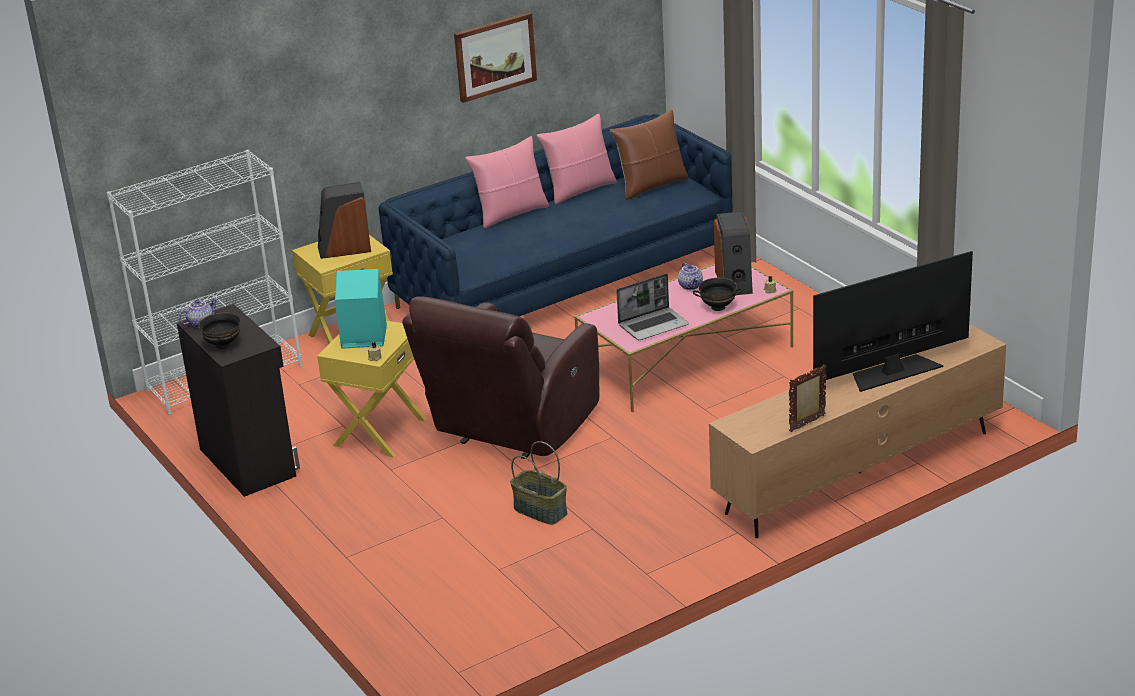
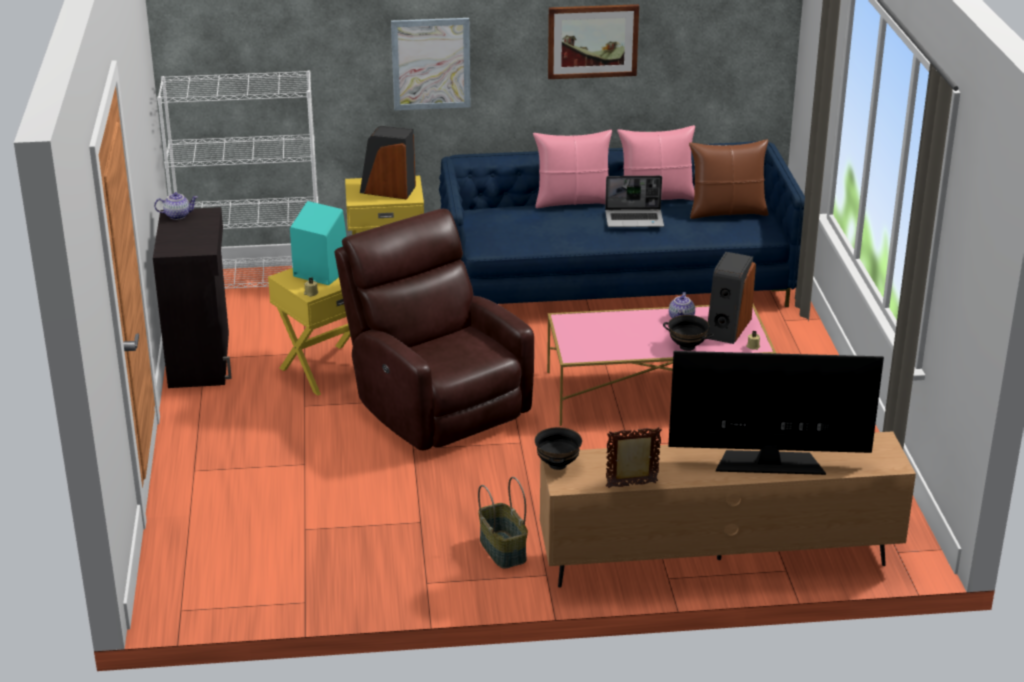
camera: 25 degrees right, 0 degrees up
(222, 345) = (173, 239): black bowl -> black bowl (557, 464)
(356, 114) = (431, 63): none -> picture
(511, 431) = (437, 406): brown armchair -> brown armchair turned 90 degrees clockwise
(541, 510) = (392, 488): basket -> basket (504, 550)
(653, 325) = (610, 344): laptop -> laptop (635, 219)

